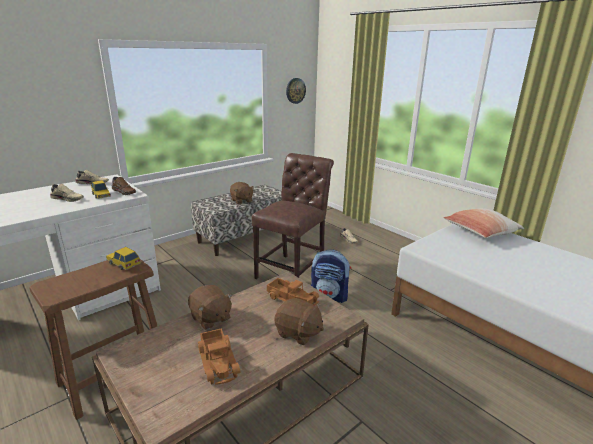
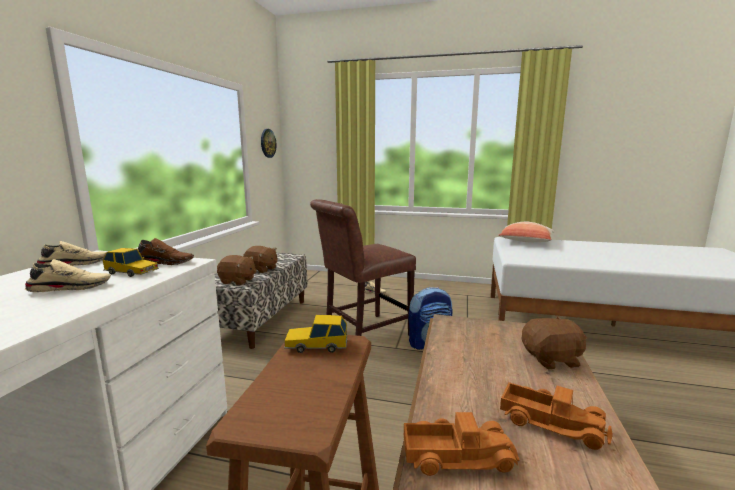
camera: 35 degrees left, 10 degrees down
(210, 318) = (453, 385): brown plush toy -> brown plush toy (237, 281)
(292, 299) = (486, 334): toy truck -> toy truck (457, 455)
(293, 271) = (363, 334): brown chair -> brown chair turned 120 degrees counterclockwise

